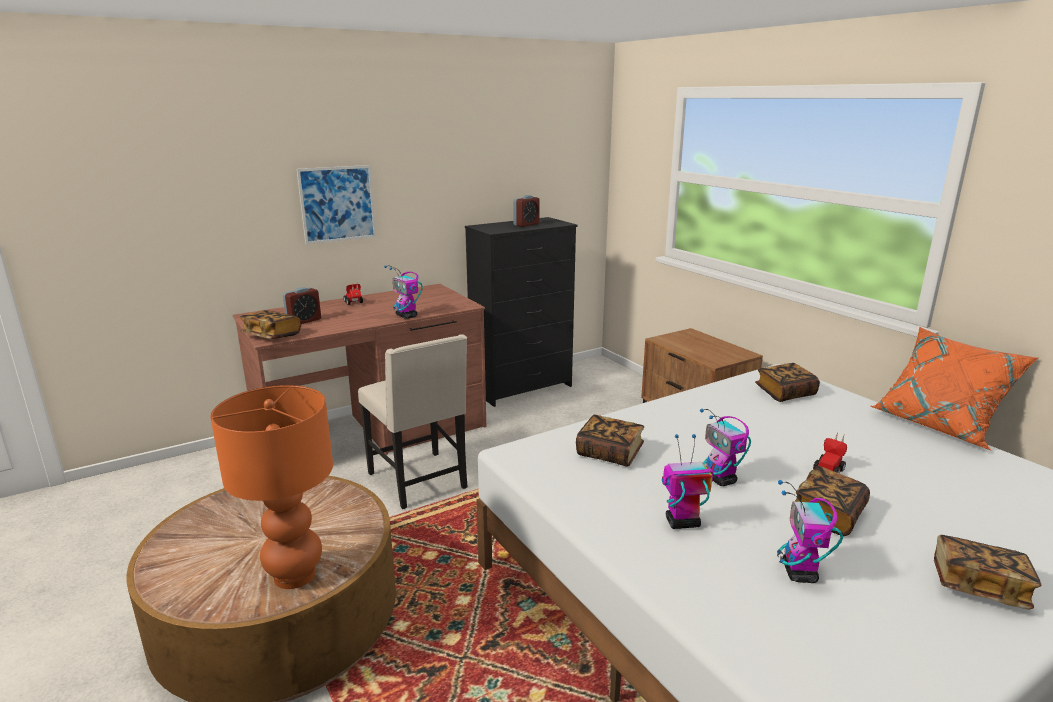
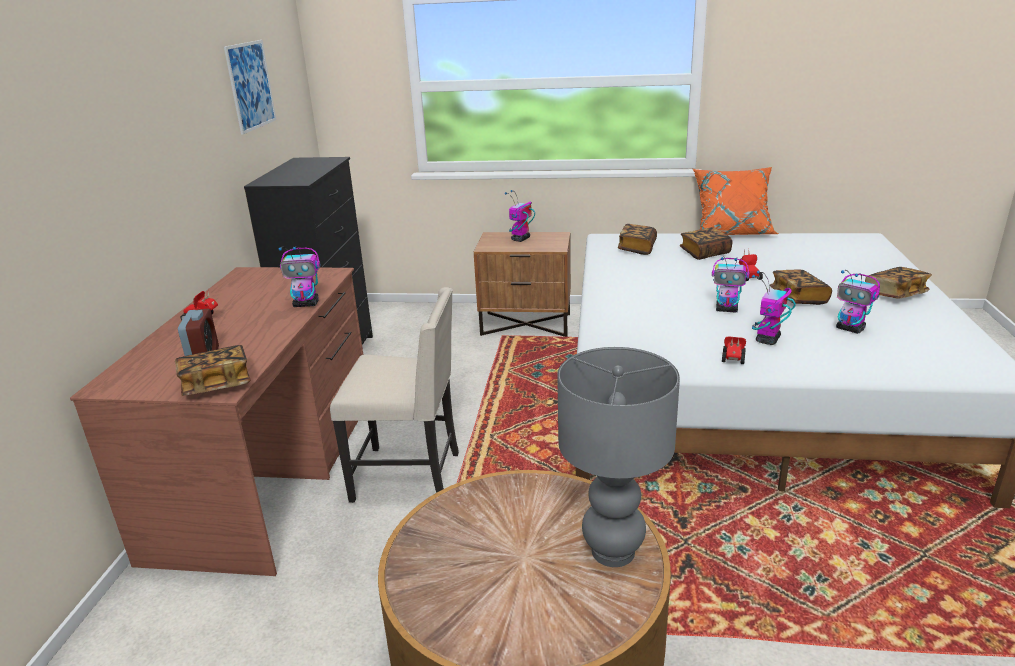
camera: 50 degrees left, 5 degrees up
(295, 576) = (614, 551): orange table lamp -> grey table lamp
(337, 204) = (131, 190): picture -> picture (251, 86)
(526, 224) = (304, 168): alarm clock -> none
(602, 515) = (733, 361): none -> toy car
(609, 453) = (648, 329): book -> book (704, 253)
(703, 344) = (520, 239): none -> toy robot

